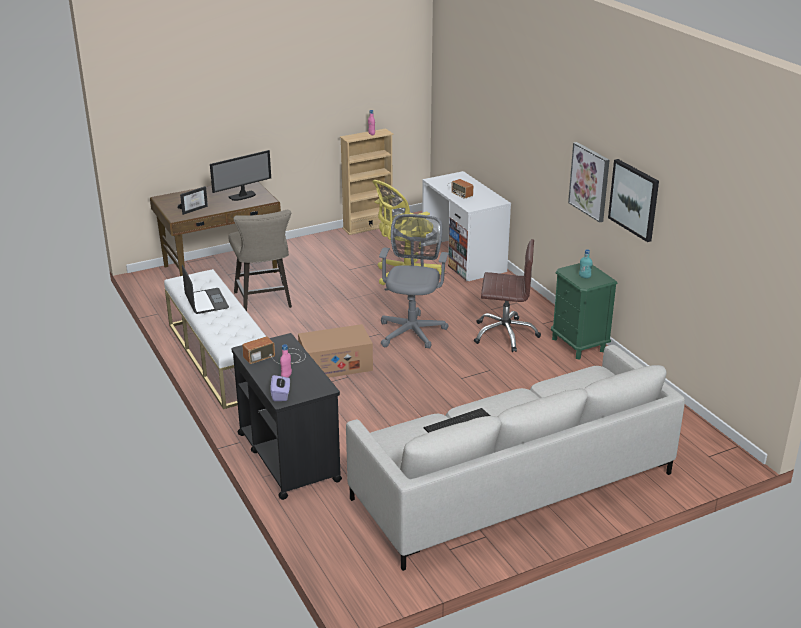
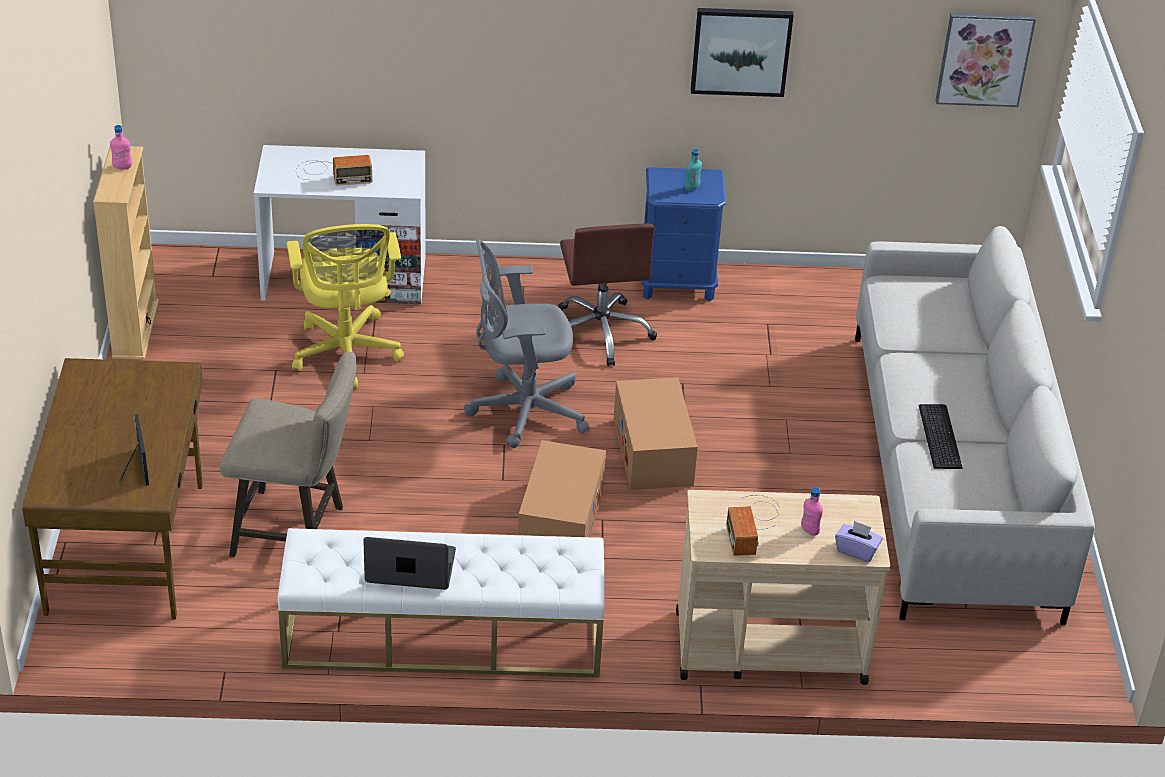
camera: 65 degrees left, 10 degrees up
(243, 196) = (138, 395): monitor -> none
(288, 456) = (768, 647): black cart -> beige cart
(412, 330) = (522, 411): grey office chair -> grey office chair turned 45 degrees counterclockwise
(419, 377) = (653, 452): none -> cardboard box
(505, 334) = (601, 332): brown office chair -> brown office chair turned 135 degrees clockwise
(579, 345) = (677, 283): green nightstand -> blue nightstand
(590, 181) = (632, 57): picture -> picture (984, 58)

